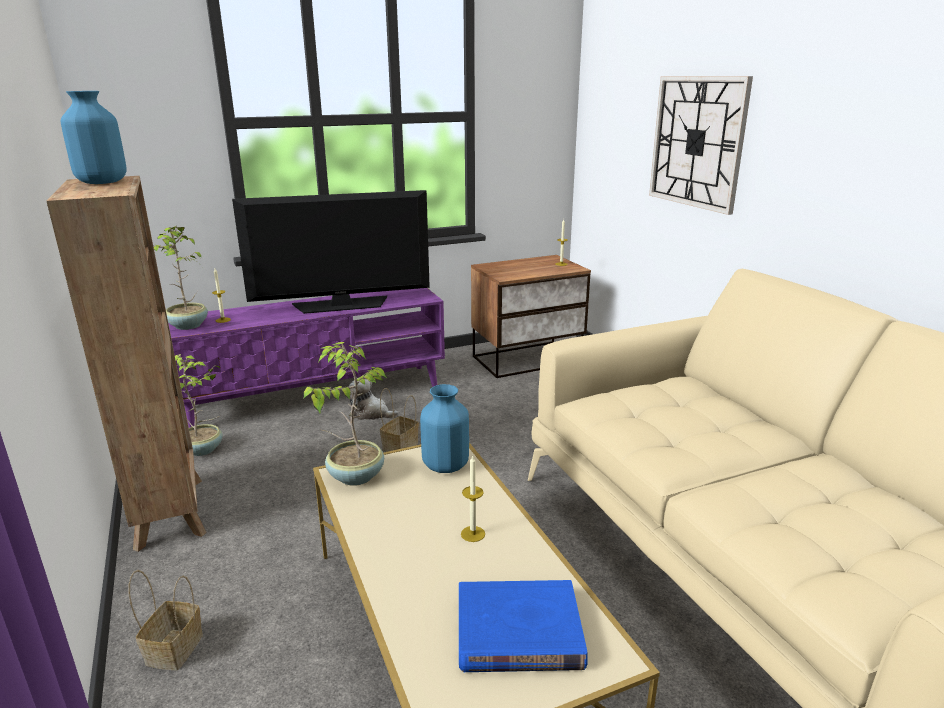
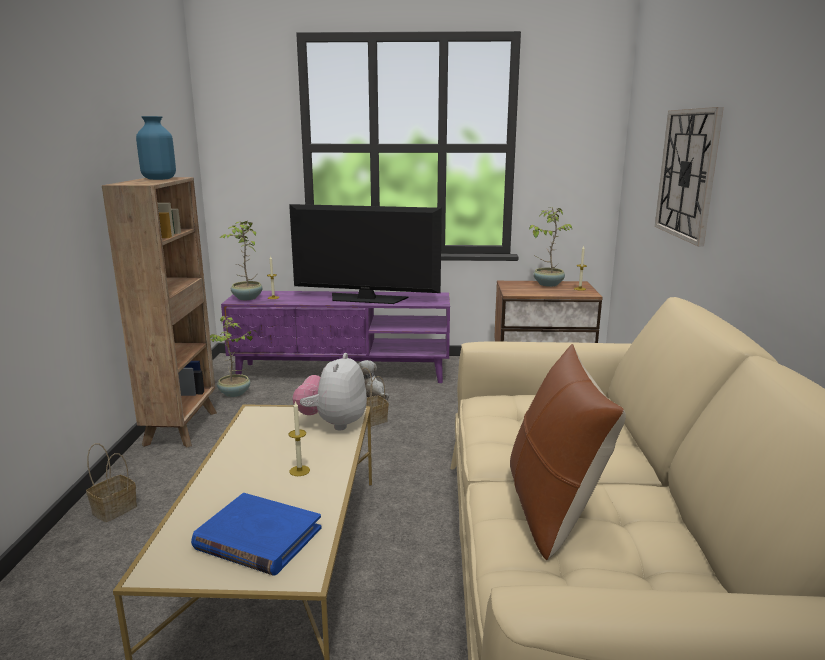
camera: 25 degrees right, 5 degrees down
(354, 476) = (263, 415): potted plant -> potted plant (547, 284)
(446, 466) = (333, 423): blue vase -> plush toy
(775, 504) = (552, 508): none -> brown pillow

